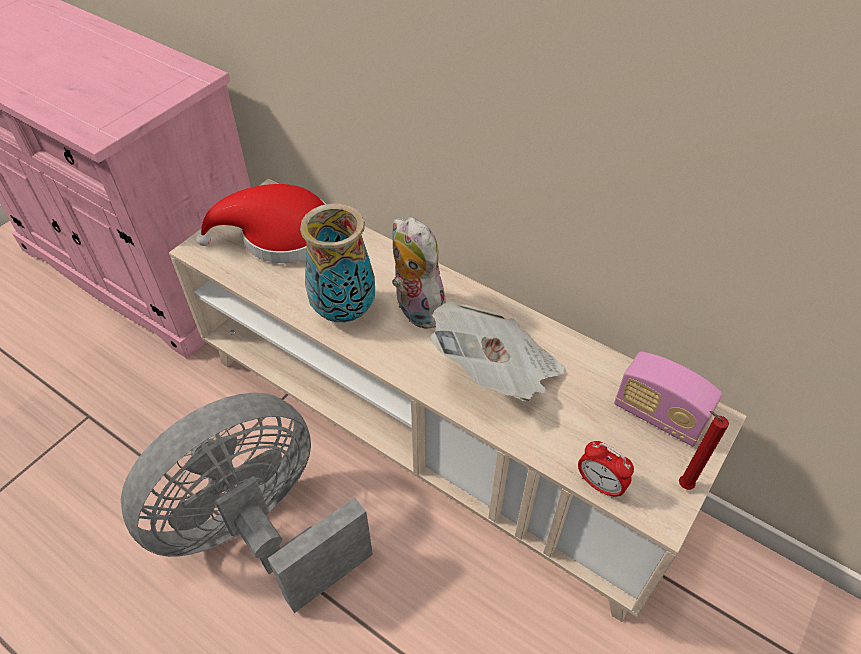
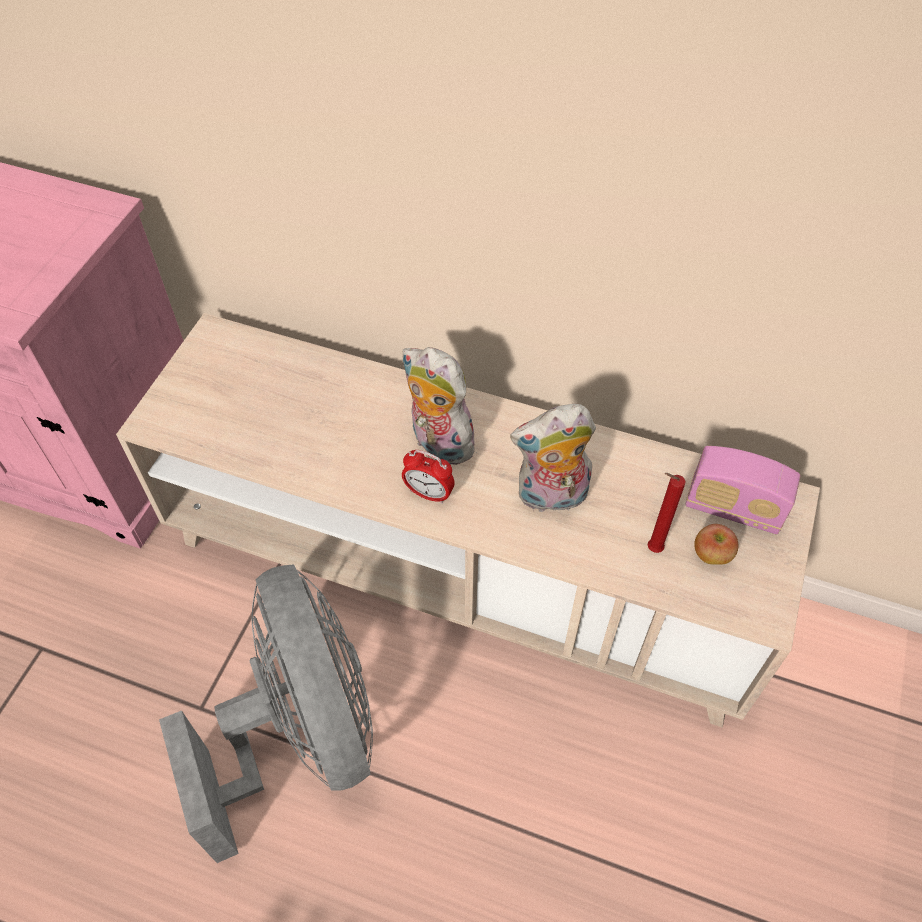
camera: 15 degrees left, 5 degrees up
(259, 532) = (301, 734): grey fan -> grey fan turned 120 degrees clockwise
(279, 236) = (245, 385): red hat -> none
(343, 312) = (356, 464): vase -> none
(497, 371) = (551, 497): newspaper -> plush toy
(599, 484) = (695, 598): alarm clock -> alarm clock (429, 493)
(626, 452) = (711, 556): none -> apple
(682, 485) = (776, 578): red candle -> red candle (651, 549)

